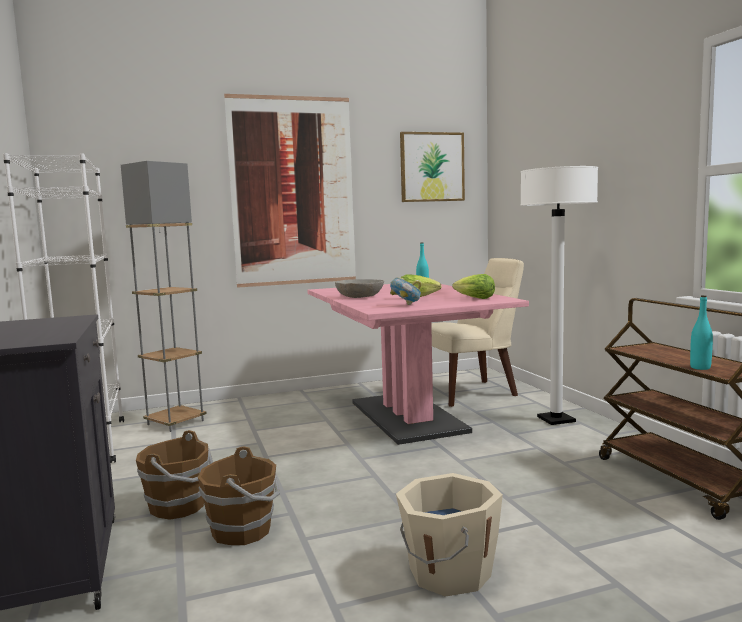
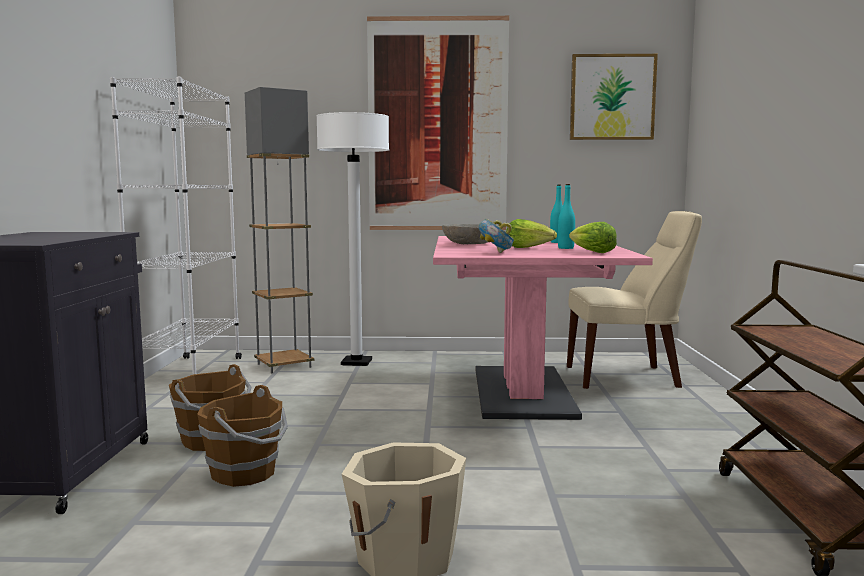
camera: 20 degrees right, 0 degrees up
(556, 420) = (705, 421): white floor lamp -> white floor lamp (356, 362)
(700, 367) = (825, 358): turquoise bottle -> turquoise bottle (565, 248)

